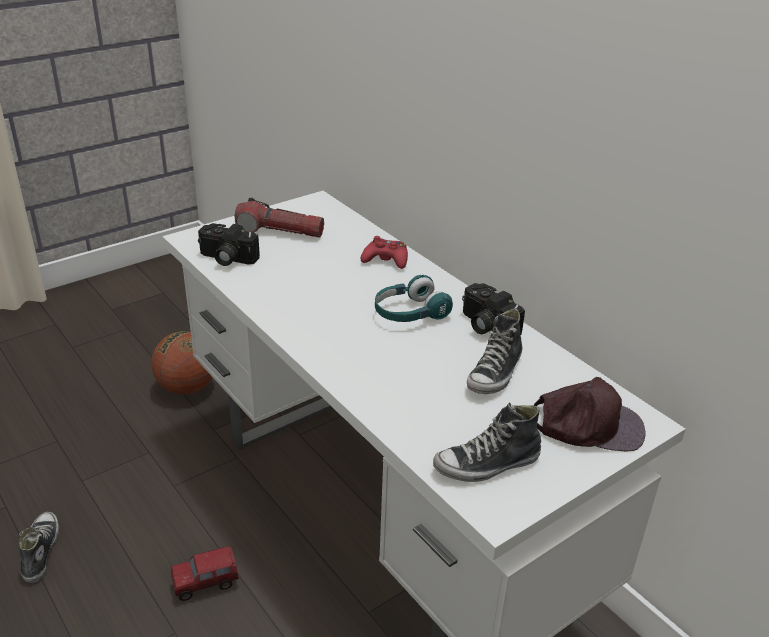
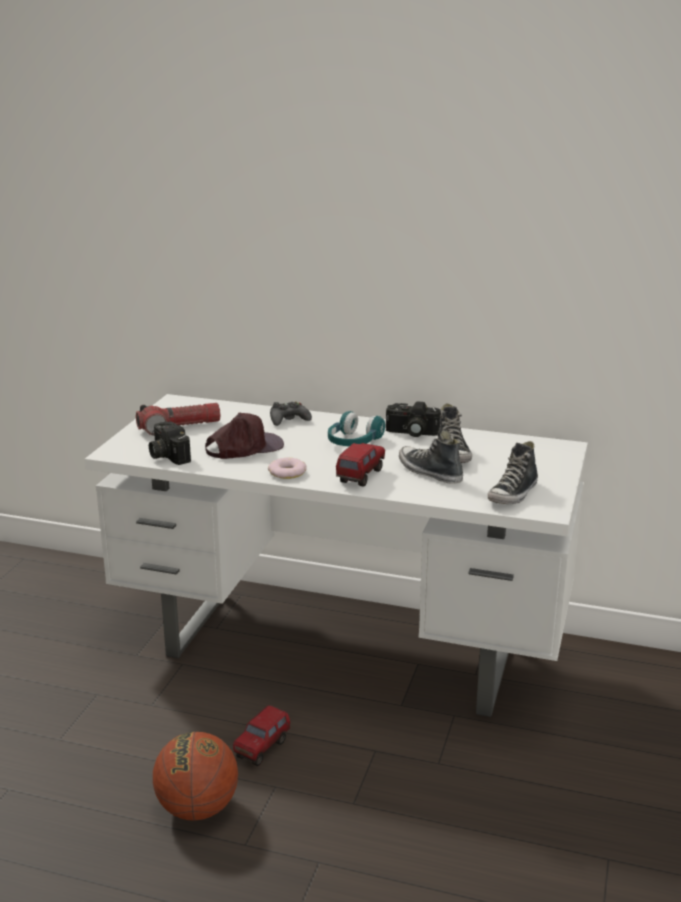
camera: 35 degrees left, 10 degrees down
(40, 551) = (88, 799): shoe -> shoe (429, 472)
(187, 387) = (71, 637): basketball -> basketball (197, 808)
(226, 259) = (166, 455): camera -> camera turned 75 degrees clockwise
(296, 324) = (287, 472): none -> donut
(356, 361) = (360, 476): none -> toy truck
(386, 260) = (288, 420): red game controller -> black game controller
(587, 424) = (538, 458): brown cap -> brown cap (244, 447)

